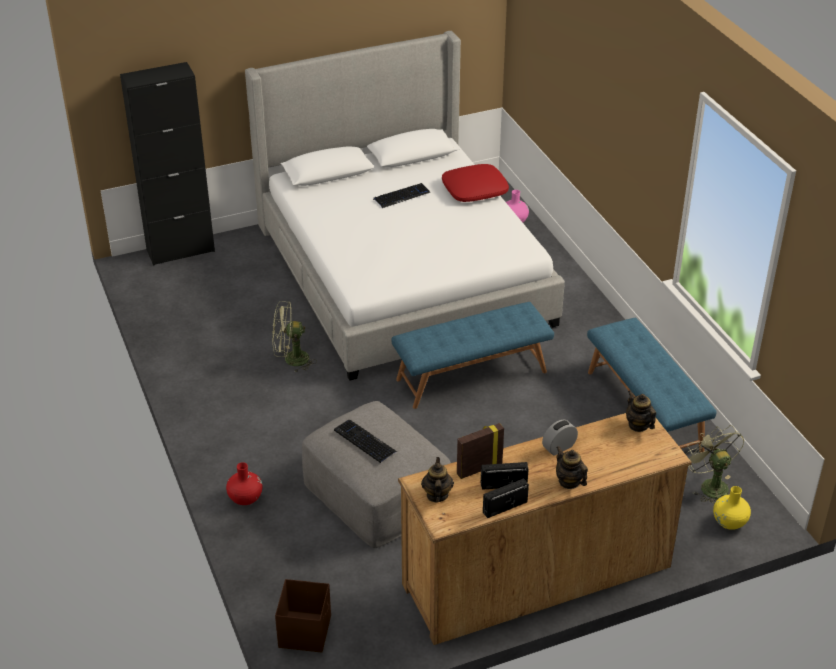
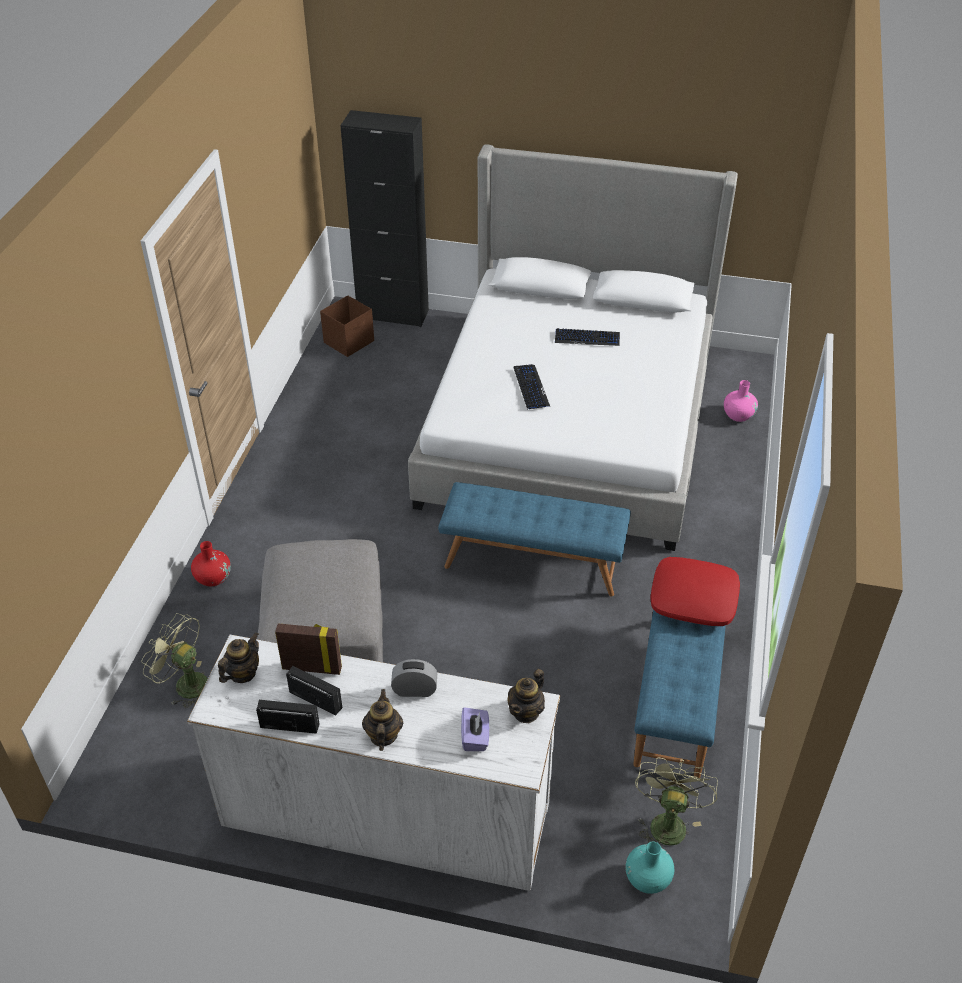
camera: 35 degrees right, 5 degrees up
(291, 360) = (382, 462): green fan -> green fan (185, 684)
(305, 631) = (132, 739): brown storage box -> brown storage box (349, 342)
(364, 441) = (307, 578): keyboard -> keyboard (531, 387)
(474, 190) = (669, 361): red pillow -> red pillow (694, 599)
(536, 575) = (386, 813): brown dresser -> white dresser
(625, 454) = (475, 737): none -> purple tissue box
(638, 425) = (526, 712): teapot -> teapot turned 150 degrees counterclockwise
(729, 522) = (647, 879): yellow vase -> turquoise vase

